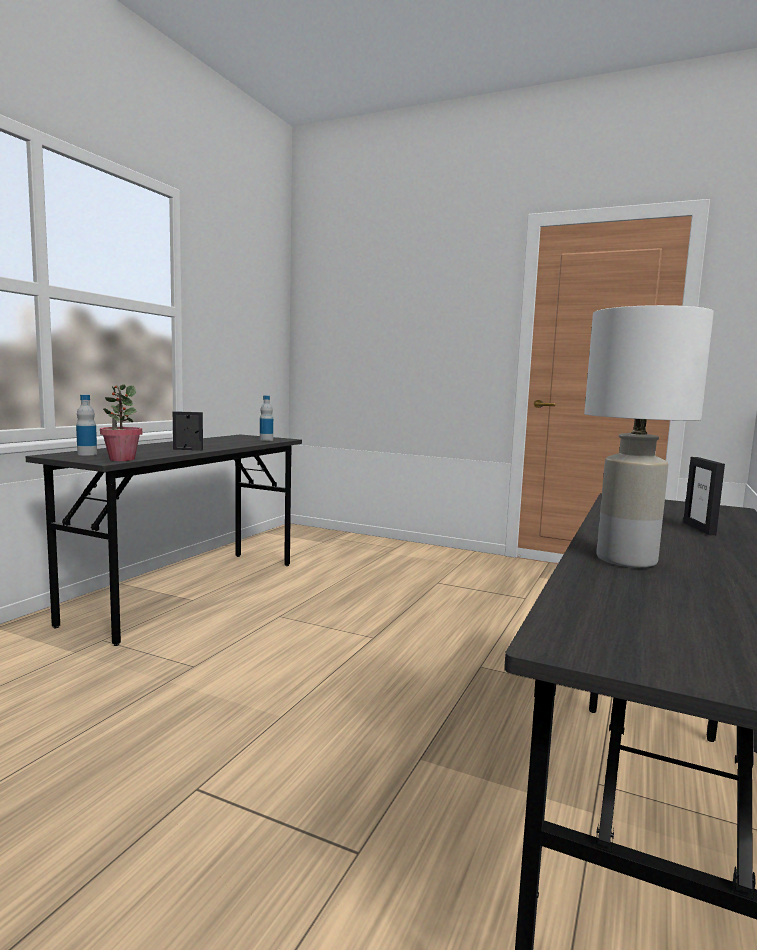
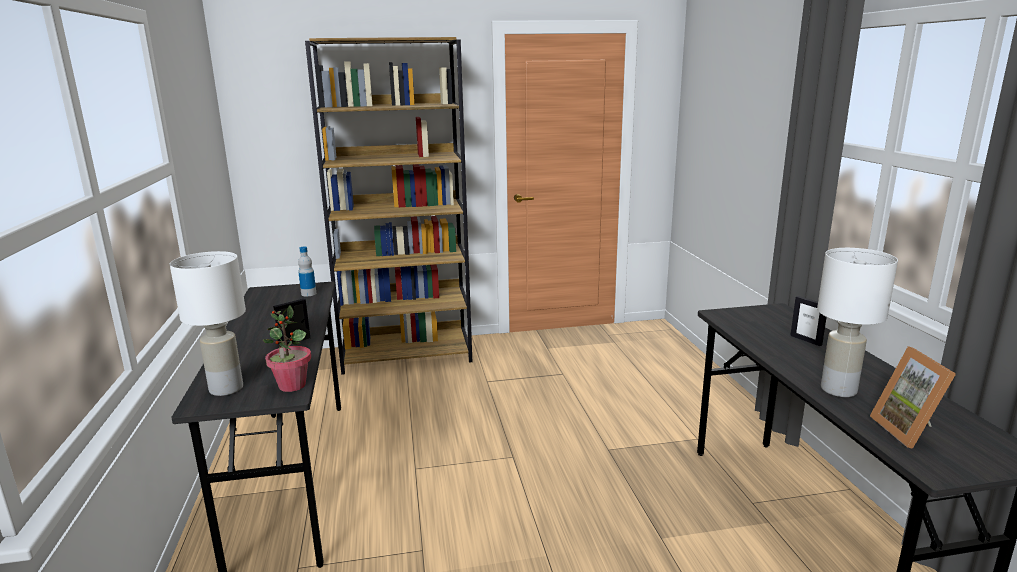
camera: 35 degrees left, 10 degrees up
(87, 454) = (227, 388): bottle -> white table lamp
(396, 549) = (407, 354): none -> brown bookcase
(644, 609) = (910, 431): none -> picture frame

